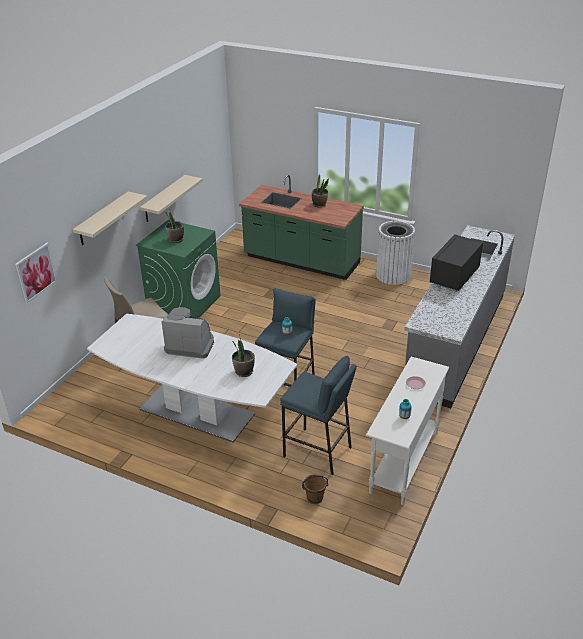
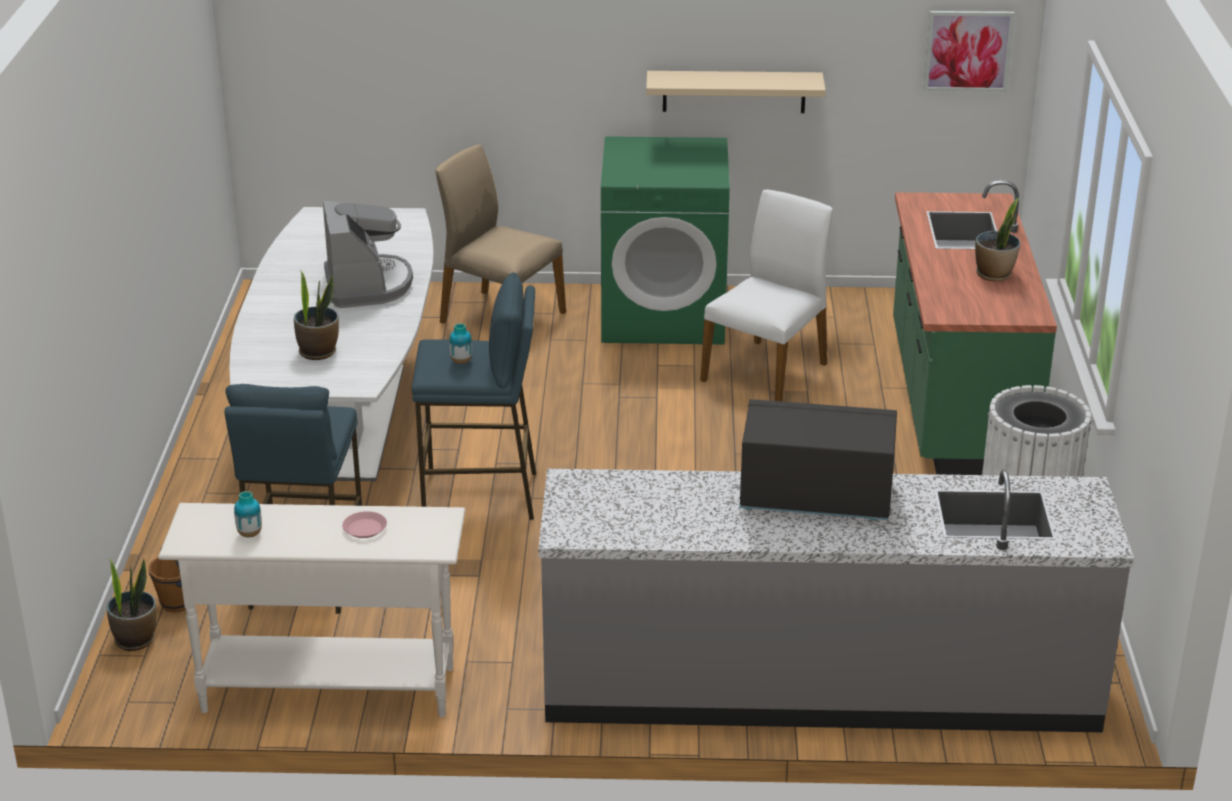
camera: 65 degrees right, 5 degrees down
(36, 272) = (331, 51): picture -> picture (968, 50)
(103, 219) = (529, 42): beige shelf -> none
(176, 239) = (657, 163): potted plant -> potted plant (135, 639)
(249, 293) = (767, 371): none -> white chair

